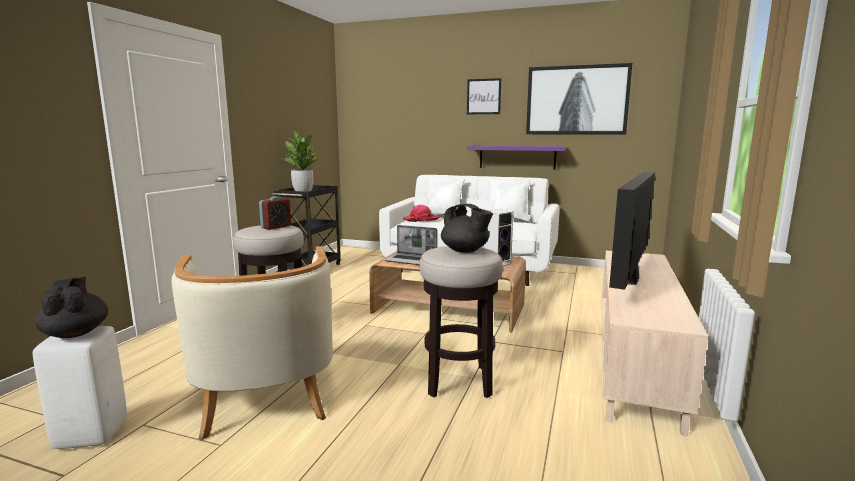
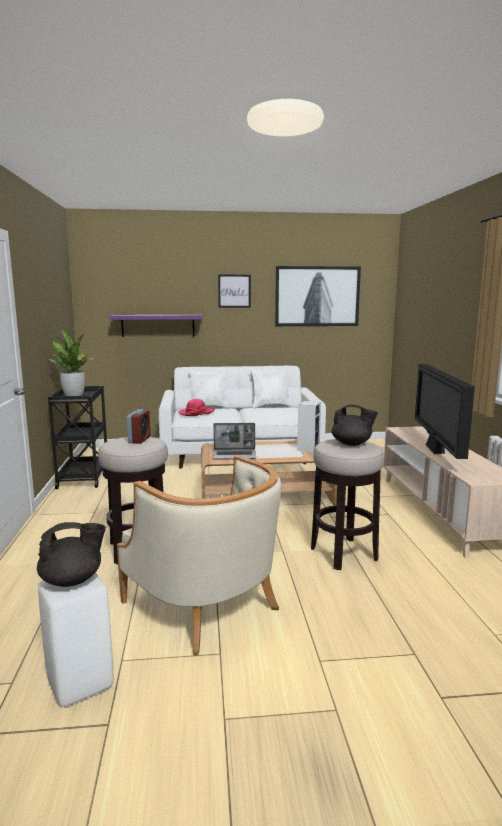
camera: 25 degrees left, 0 degrees up
(76, 333) = (72, 580): black teapot -> black teapot turned 120 degrees clockwise
(517, 157) = (267, 347): purple shelf -> purple shelf (158, 325)

